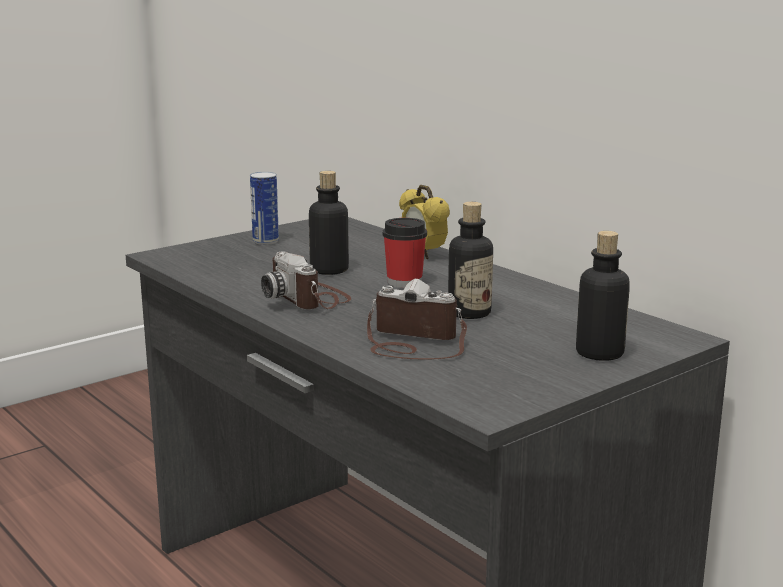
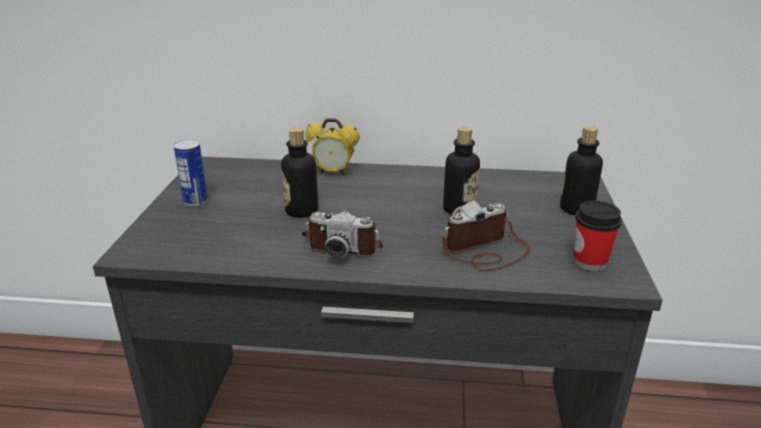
camera: 45 degrees left, 10 degrees up
(404, 282) = (372, 201): cup -> cup (589, 262)

